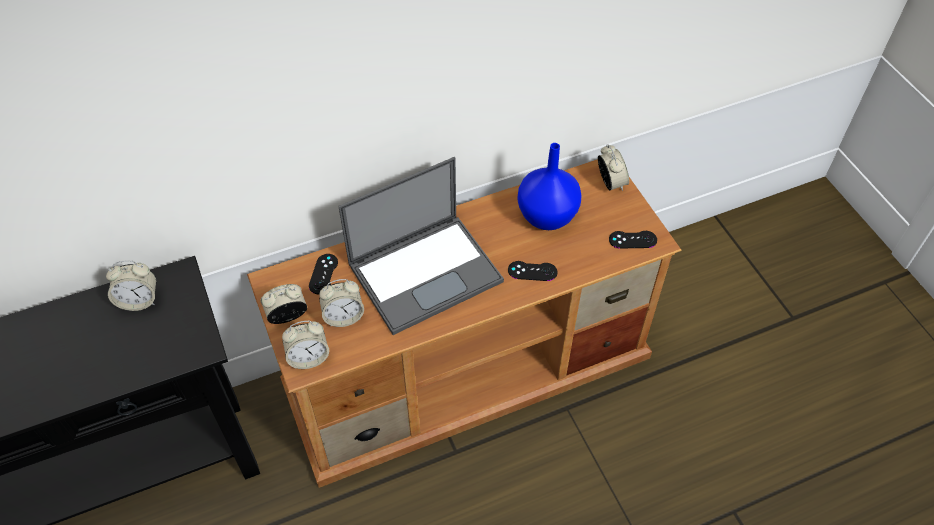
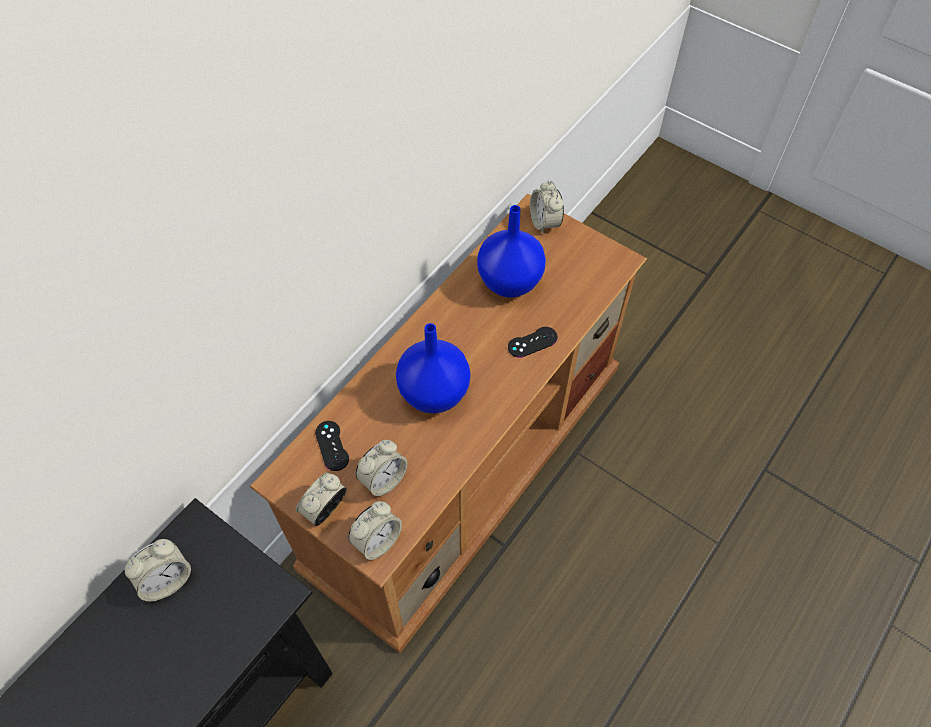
camera: 30 degrees left, 5 degrees up
(426, 271) = (434, 392): laptop -> blue vase
(610, 183) = (544, 222): alarm clock -> alarm clock turned 150 degrees counterclockwise
(632, 240) = (600, 268): black game controller -> none

